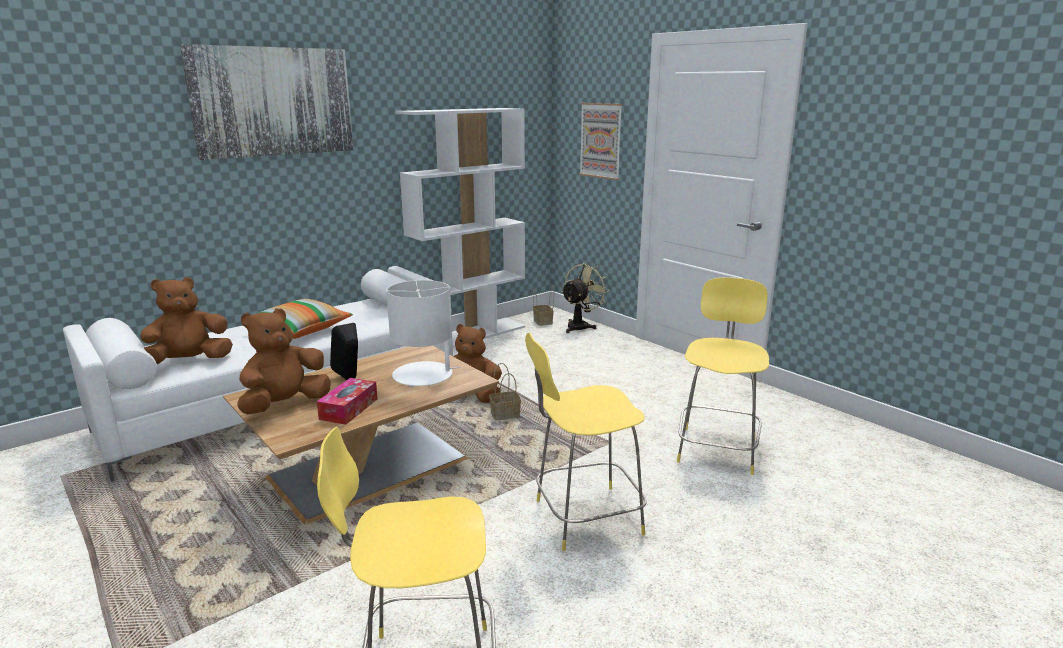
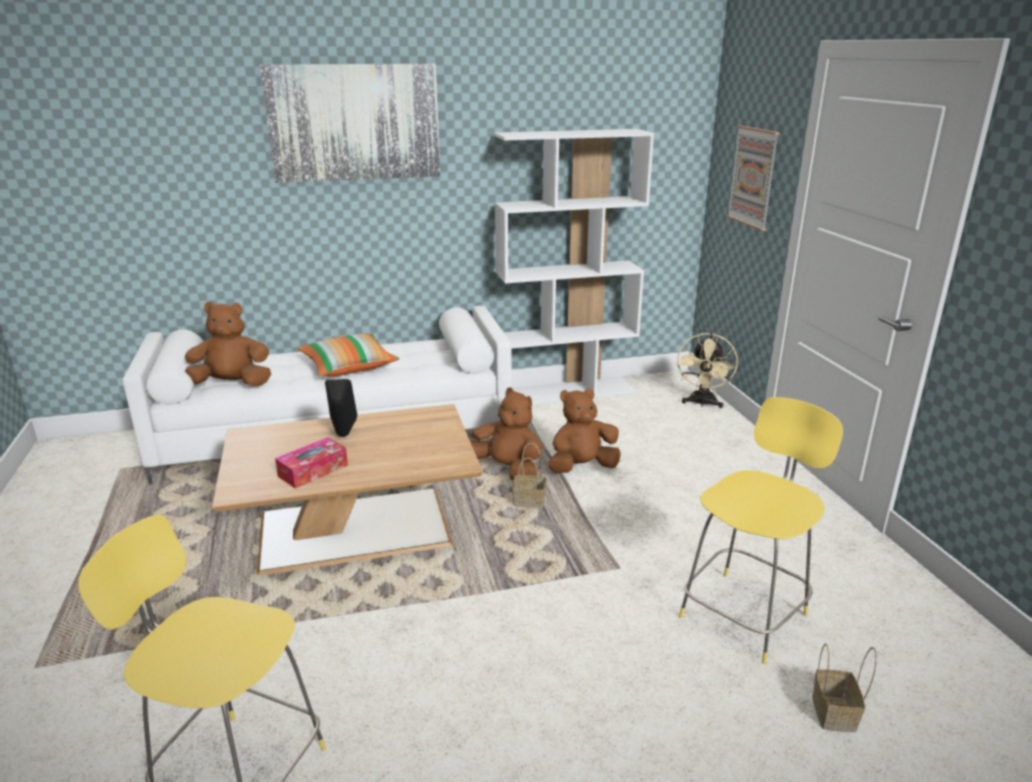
camera: 25 degrees right, 5 degrees up
(285, 405) = (265, 452): brown plush toy -> brown plush toy (582, 467)
(423, 375) = (414, 446): white table lamp -> none
(543, 322) = (661, 390): basket -> basket (835, 714)
(580, 326) = (702, 403): beige fan -> beige fan turned 135 degrees clockwise
(584, 518) = (516, 655): yellow stool -> none

